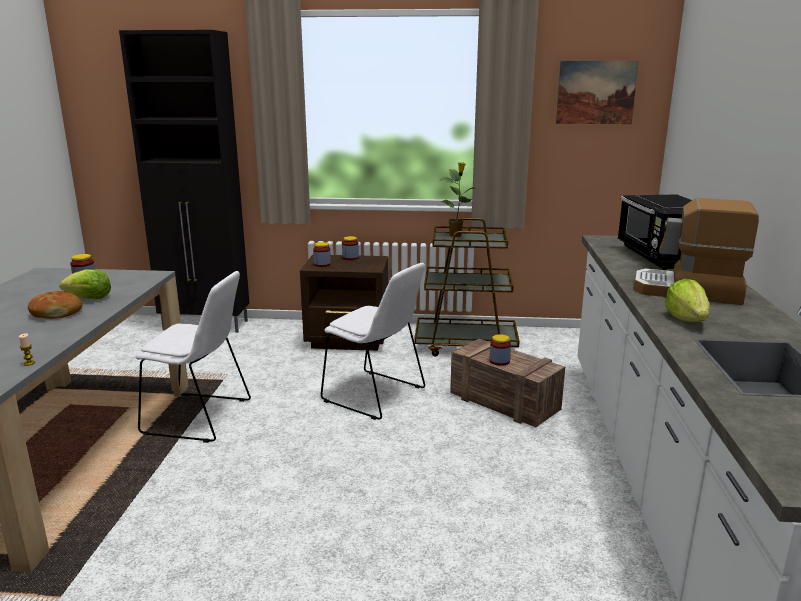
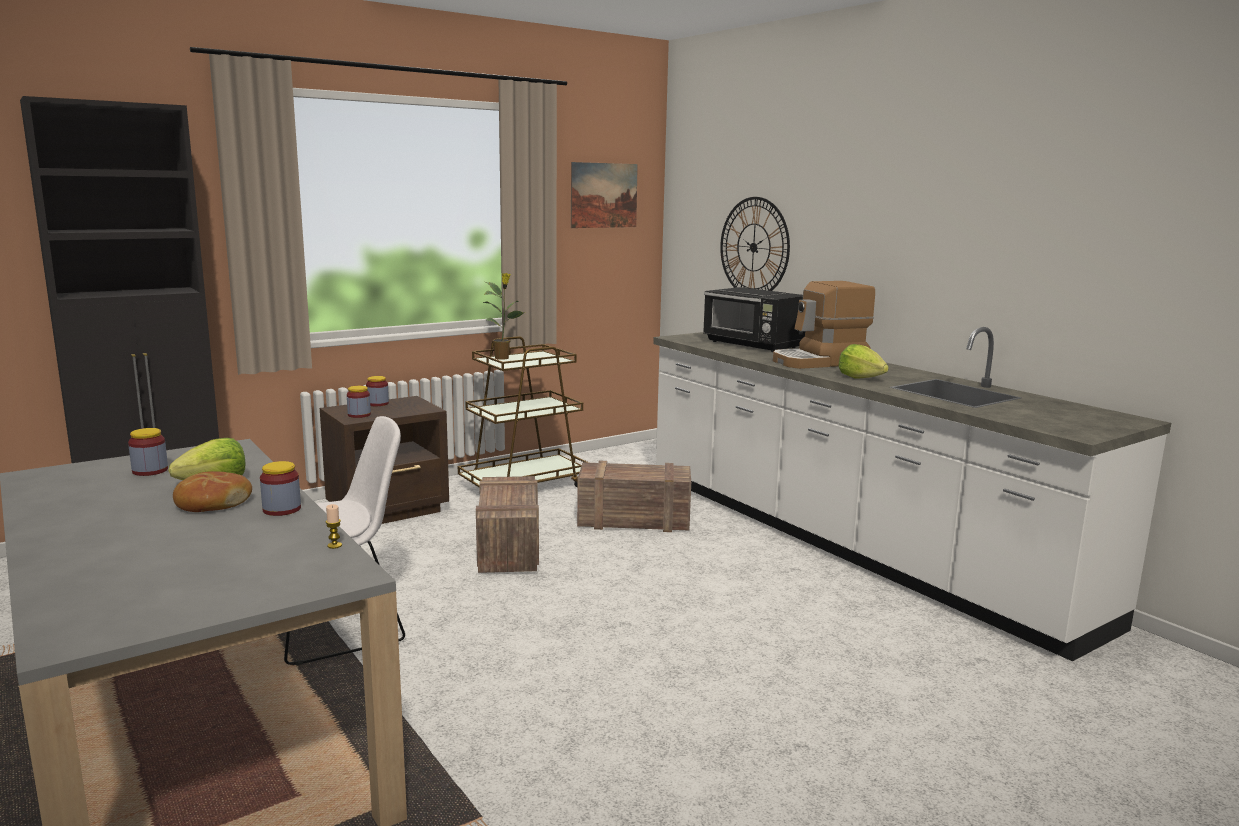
camera: 40 degrees left, 5 degrees down
(376, 396) = (509, 549): white chair -> crate
(499, 361) = (633, 475): jar -> jar (282, 509)
(713, 152) = (754, 247): none -> wall clock

